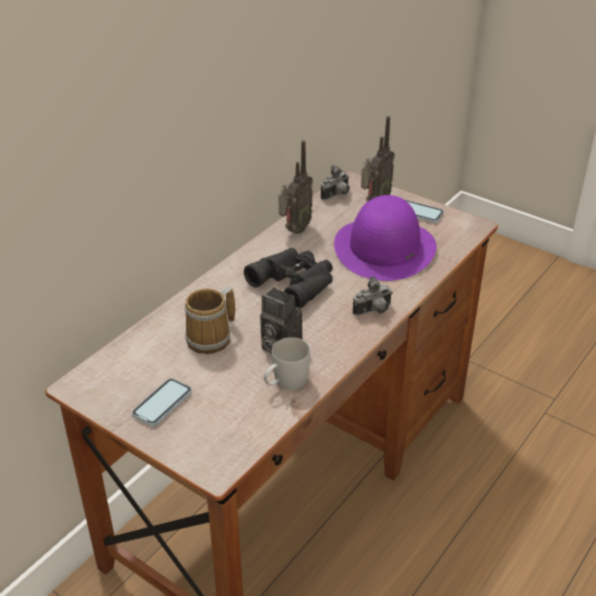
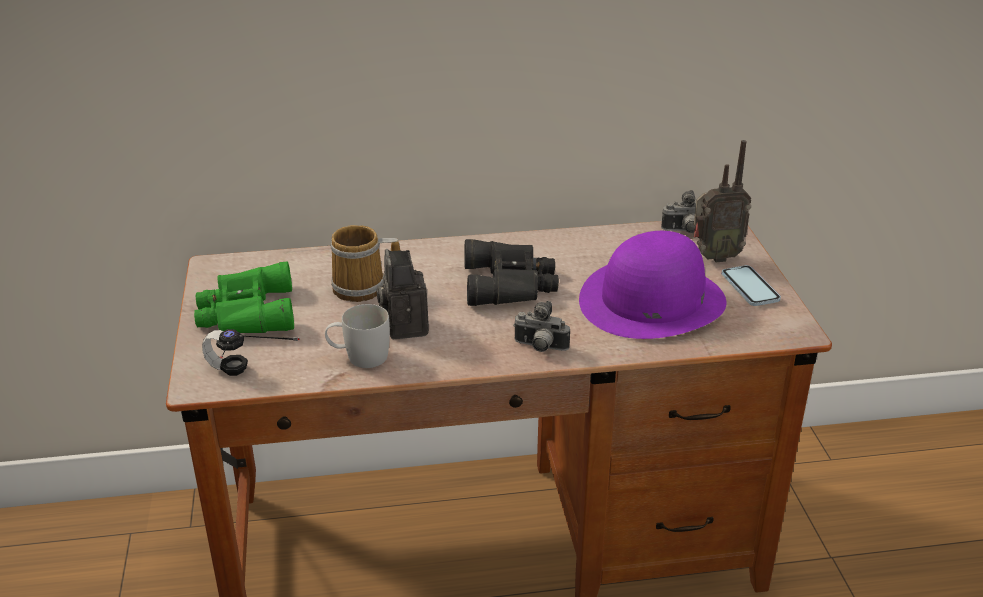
camera: 45 degrees right, 5 degrees down
(162, 403) = (245, 313): phone -> green binoculars
(241, 444) = (246, 379): none -> headphones
(294, 230) = (586, 241): radio -> none

